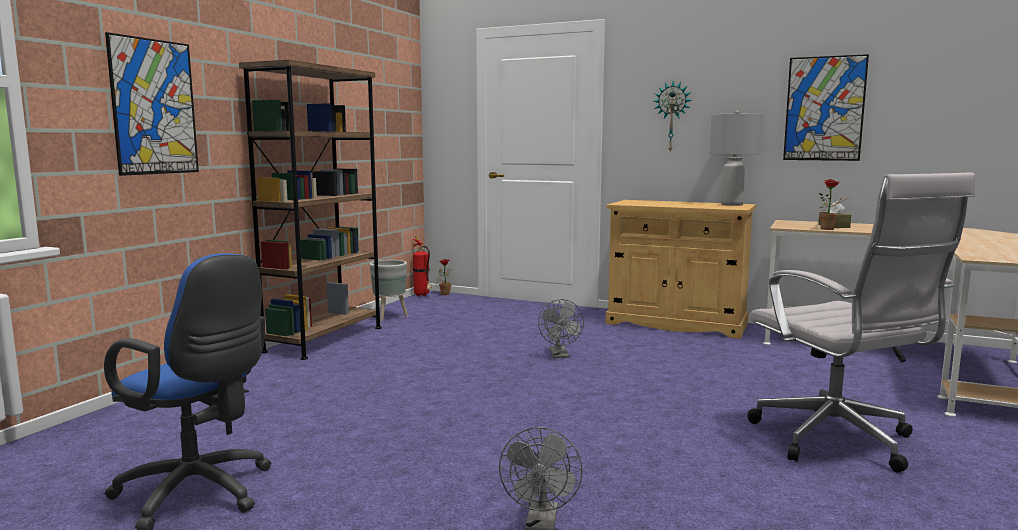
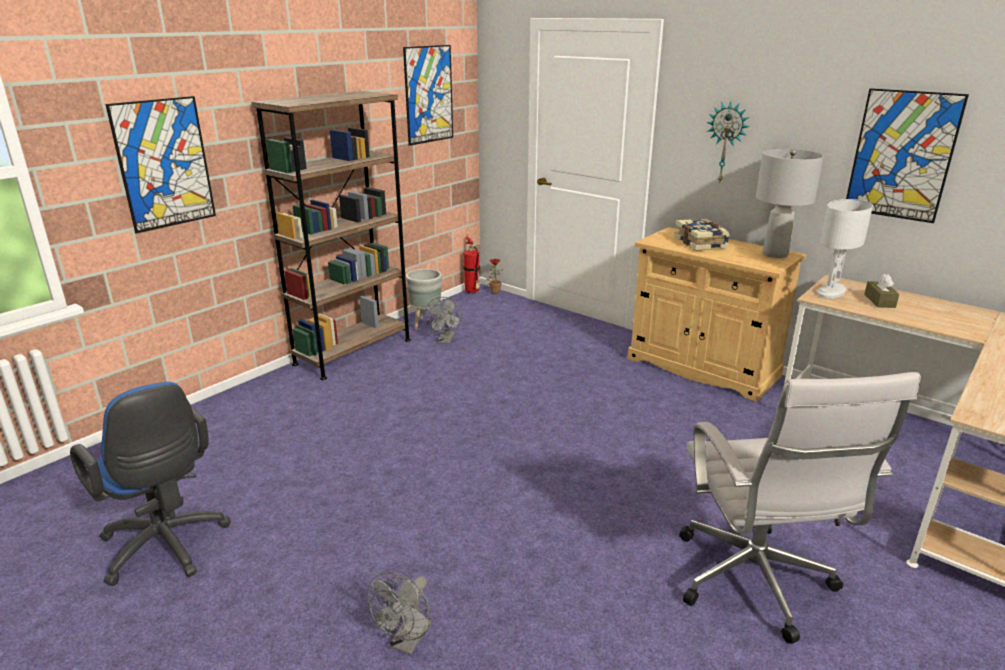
camera: 15 degrees right, 15 degrees up
(384, 93) = (429, 94): none -> picture
(560, 355) = (553, 405): grey fan -> grey fan (445, 340)
(664, 203) = (701, 243): none -> book
(791, 225) = (830, 292): none -> white table lamp
(830, 229) = (866, 310): potted plant -> none

